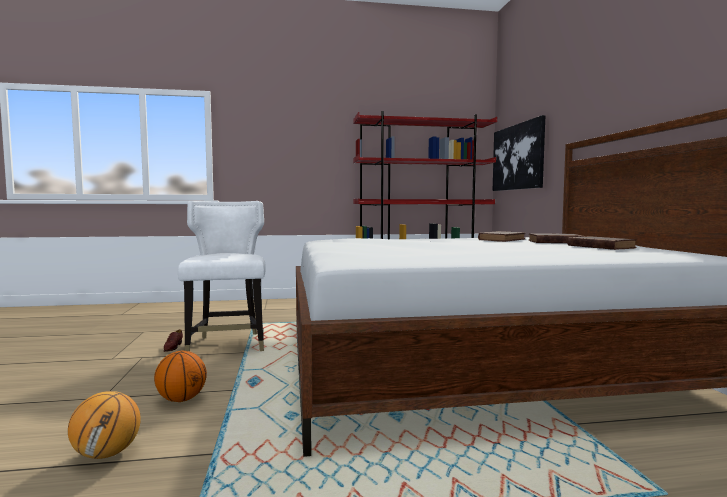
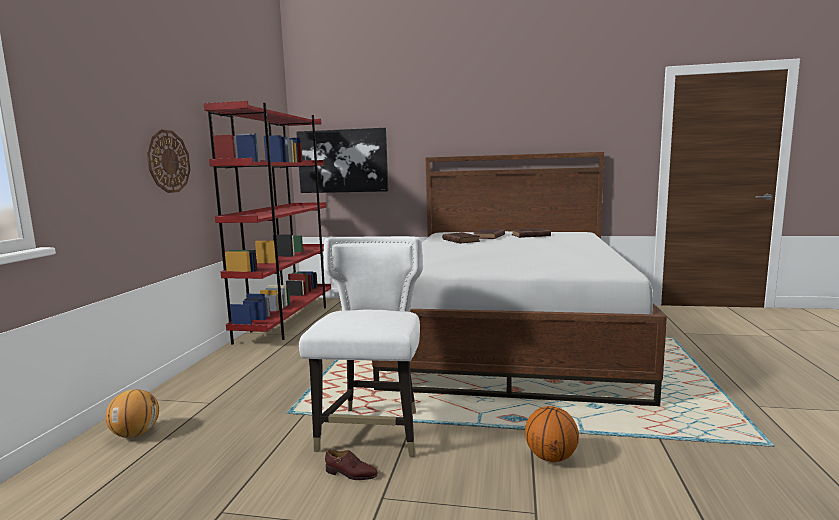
camera: 70 degrees left, 5 degrees up
(107, 454) = (672, 489): basketball -> basketball (136, 434)
(228, 345) = (373, 432): white chair -> white chair turned 90 degrees clockwise
(317, 159) = (168, 161): none -> wall clock

